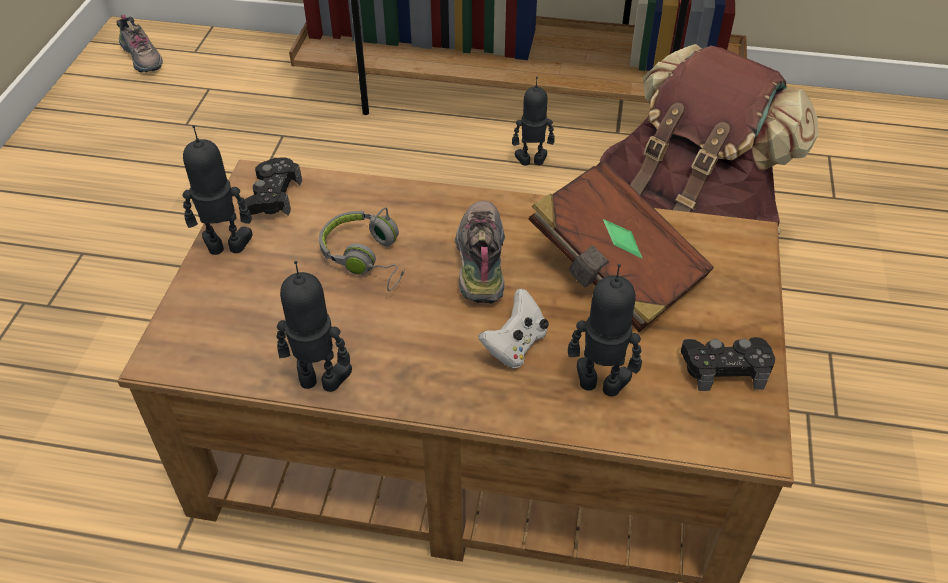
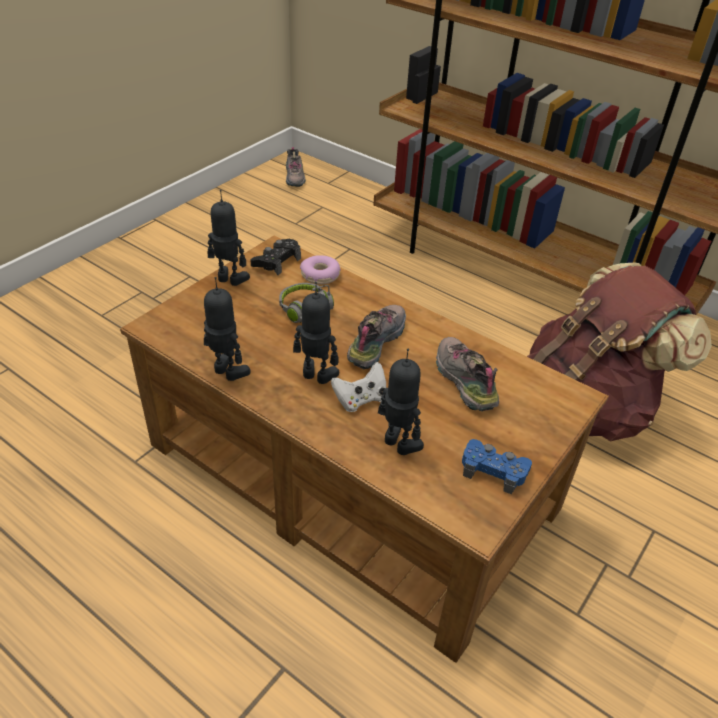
camera: 25 degrees right, 5 degrees down
(345, 195) = (320, 276): none -> donut
(531, 161) = (506, 319): toy robot -> toy robot (316, 376)
(614, 269) = (462, 381): brown book -> shoe
(725, 368) = (493, 470): black game controller -> blue game controller

